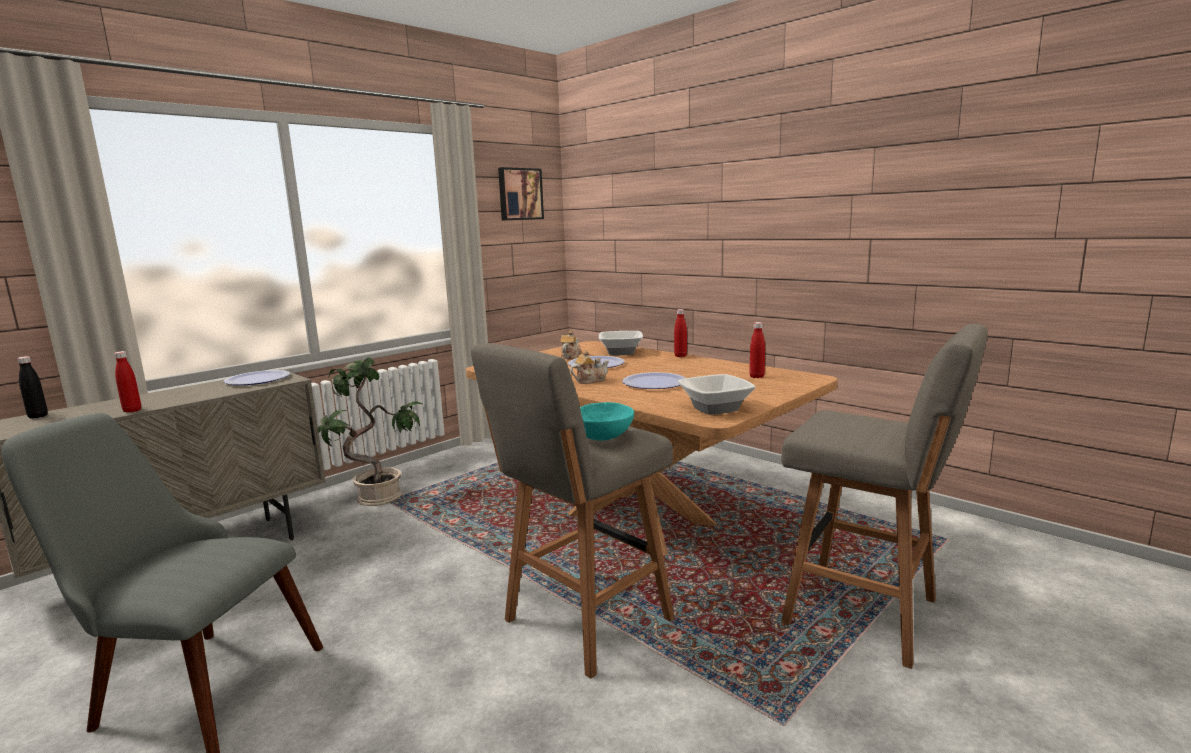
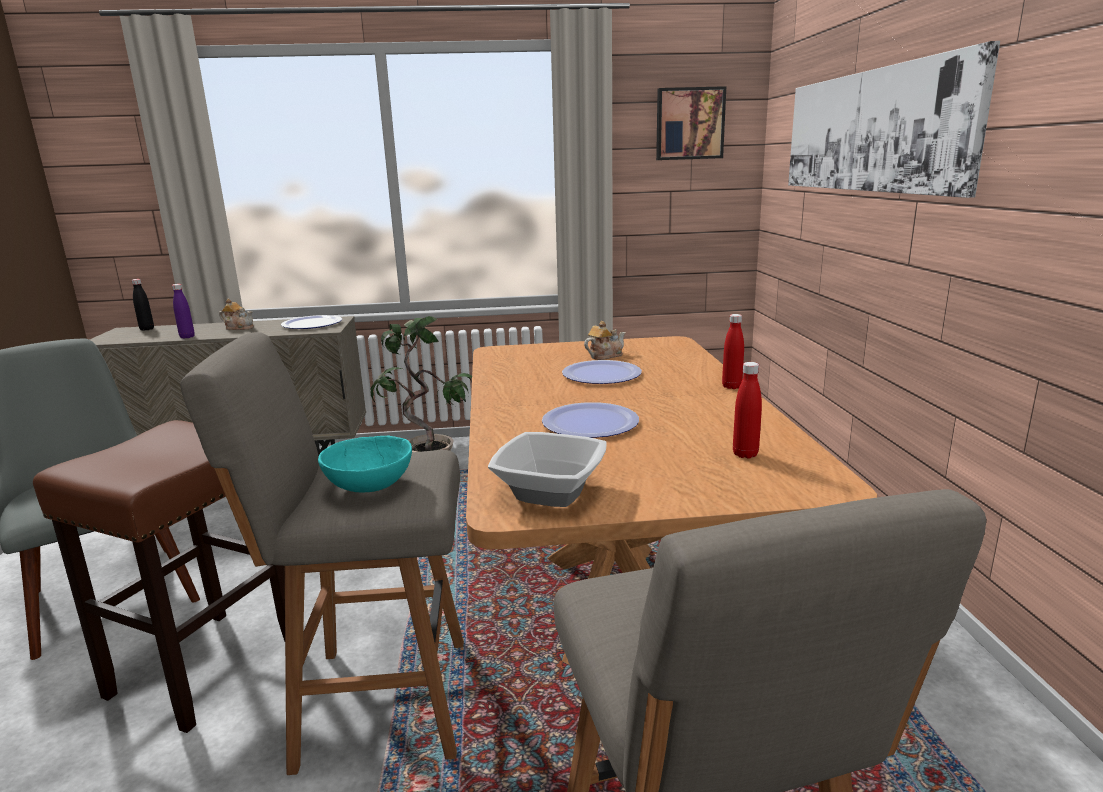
camera: 40 degrees right, 5 degrees up
(132, 410) = (187, 337): red bottle -> purple bottle
(416, 671) = (206, 665): none -> brown stool
(590, 381) = (535, 398): teapot -> teapot (239, 328)
(621, 352) = (674, 363): bowl -> none
(678, 200) = (871, 131): none -> picture

